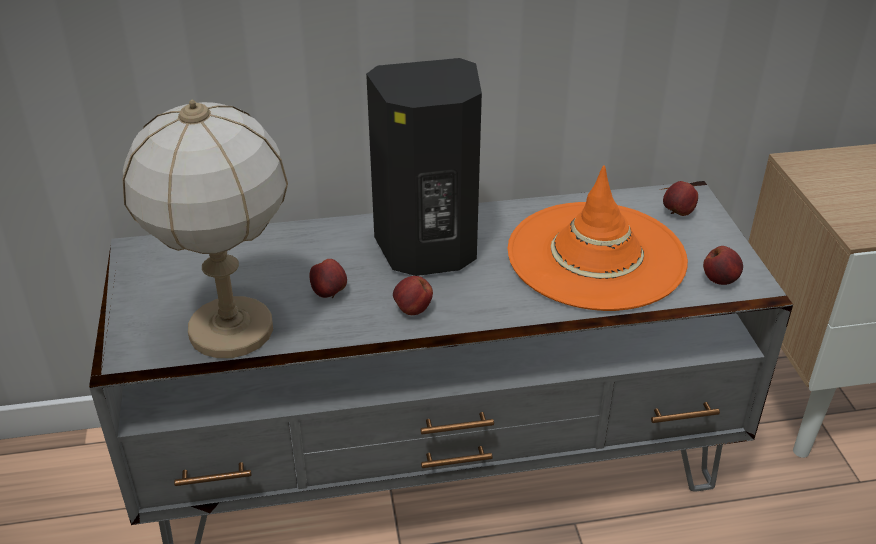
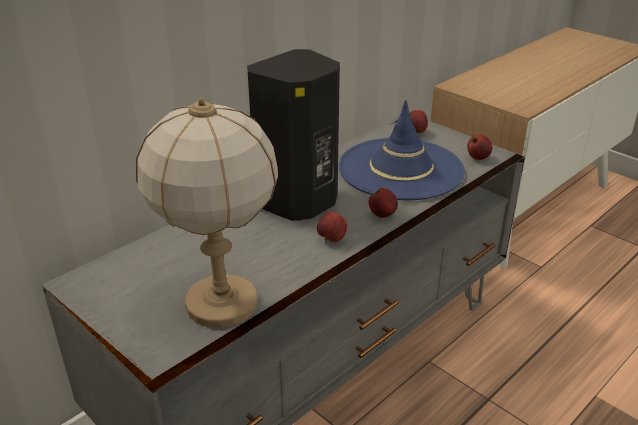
camera: 35 degrees left, 5 degrees down
(329, 293) = (264, 252): apple -> apple (383, 215)
(596, 256) = (401, 169): orange hat -> blue hat

